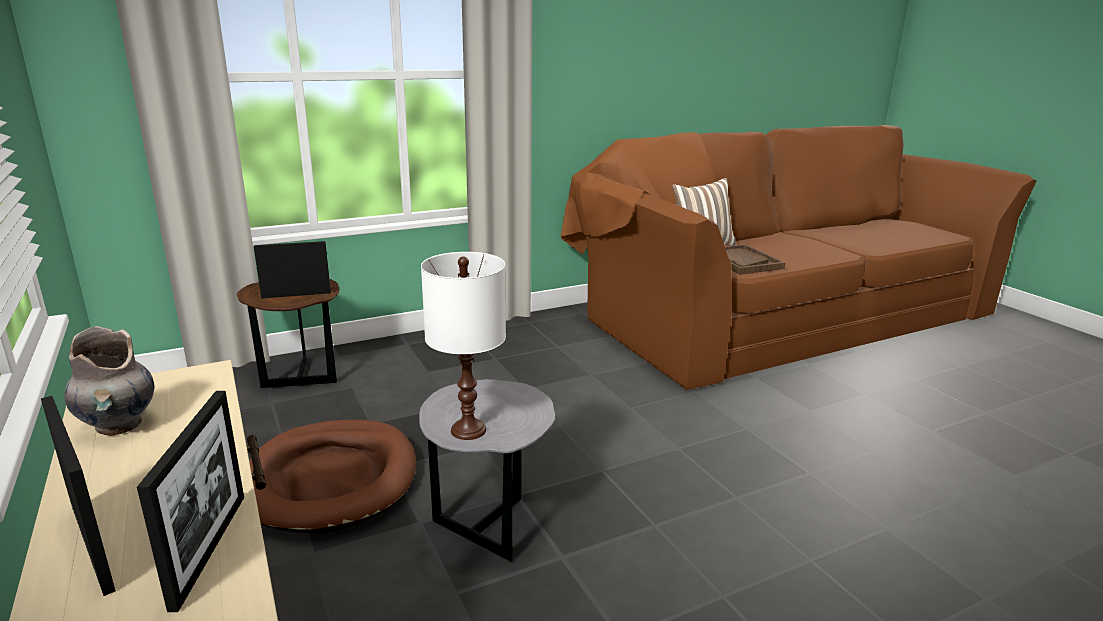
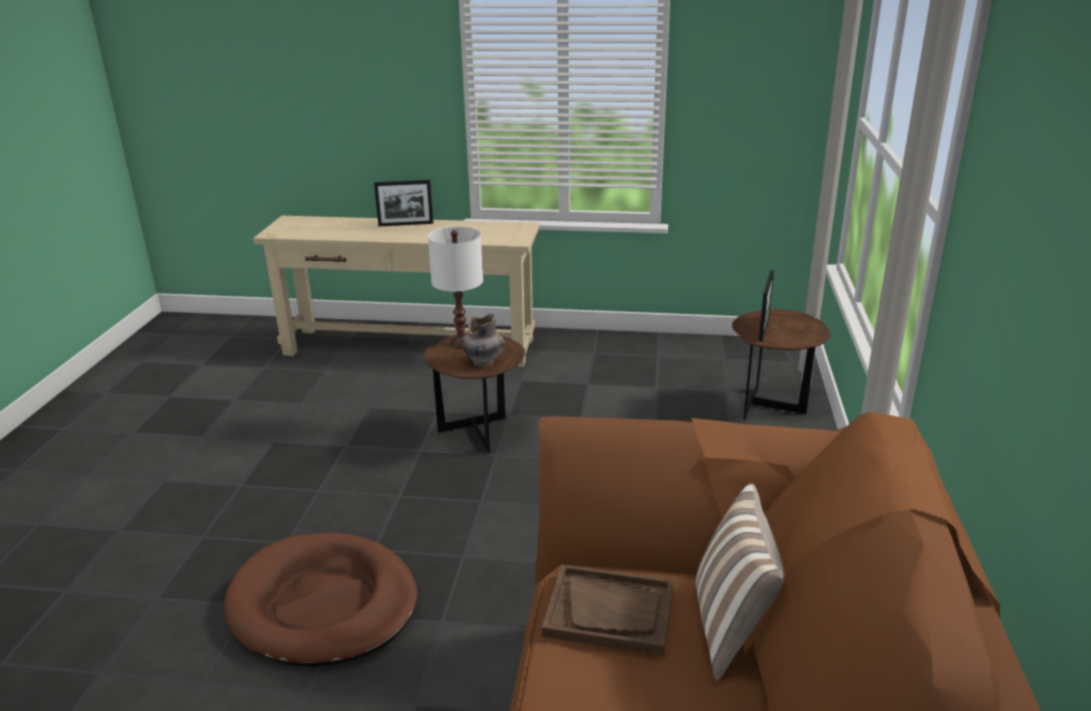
camera: 125 degrees right, 5 degrees up
(119, 426) = (485, 228): grey vase -> grey vase (483, 362)
(209, 548) = (378, 235): picture frame -> none
(332, 480) = (588, 396): brown dog bed -> brown dog bed (323, 605)
(489, 524) = (479, 436): grey side table -> brown side table

